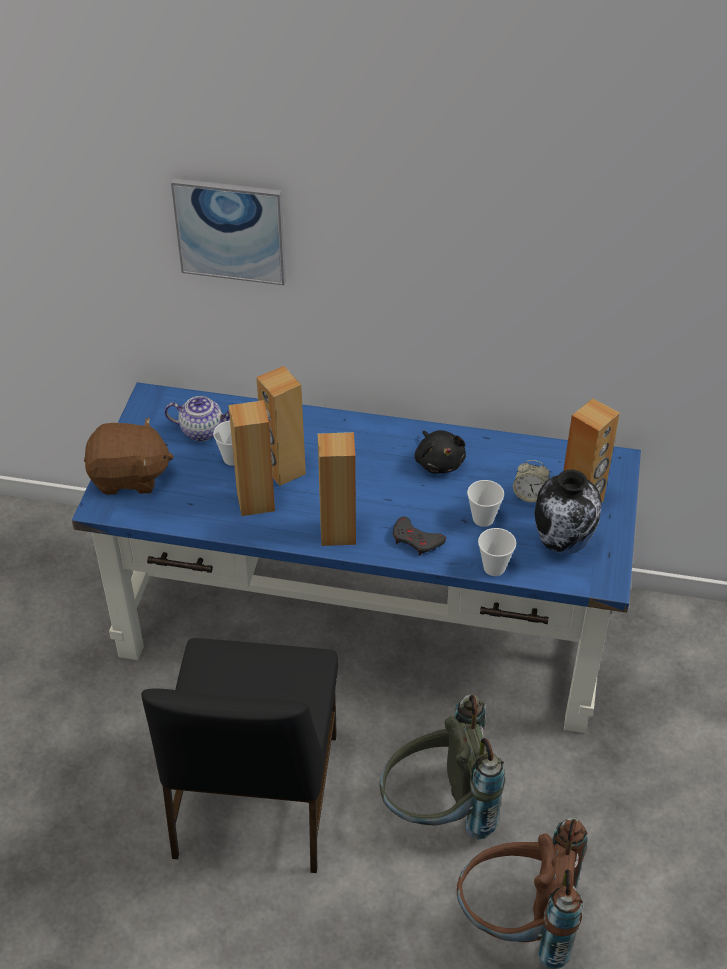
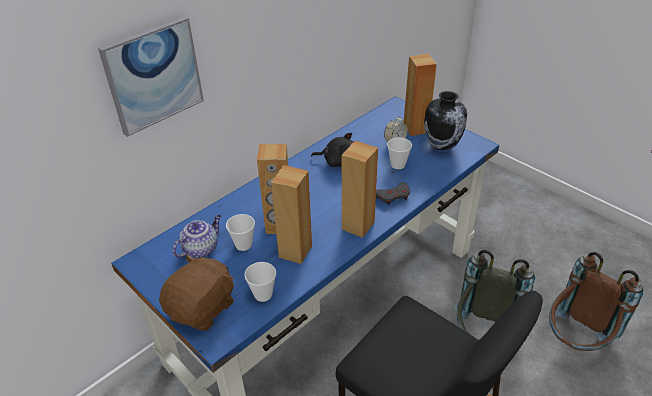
camera: 55 degrees left, 5 degrees down
(494, 568) = (439, 177): cup -> cup (263, 294)

